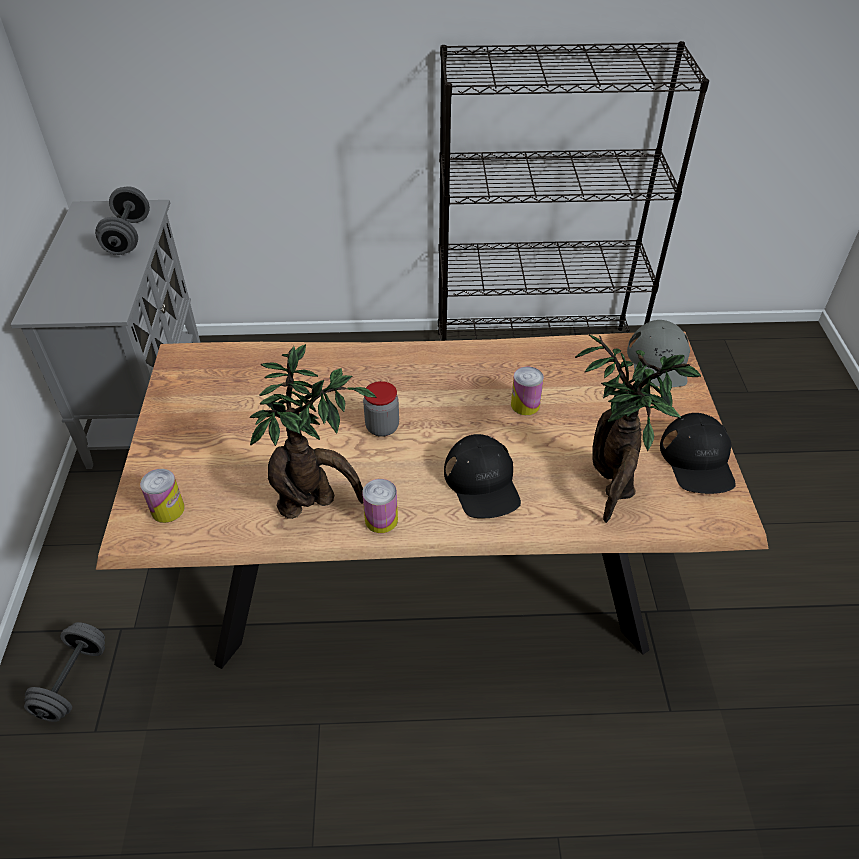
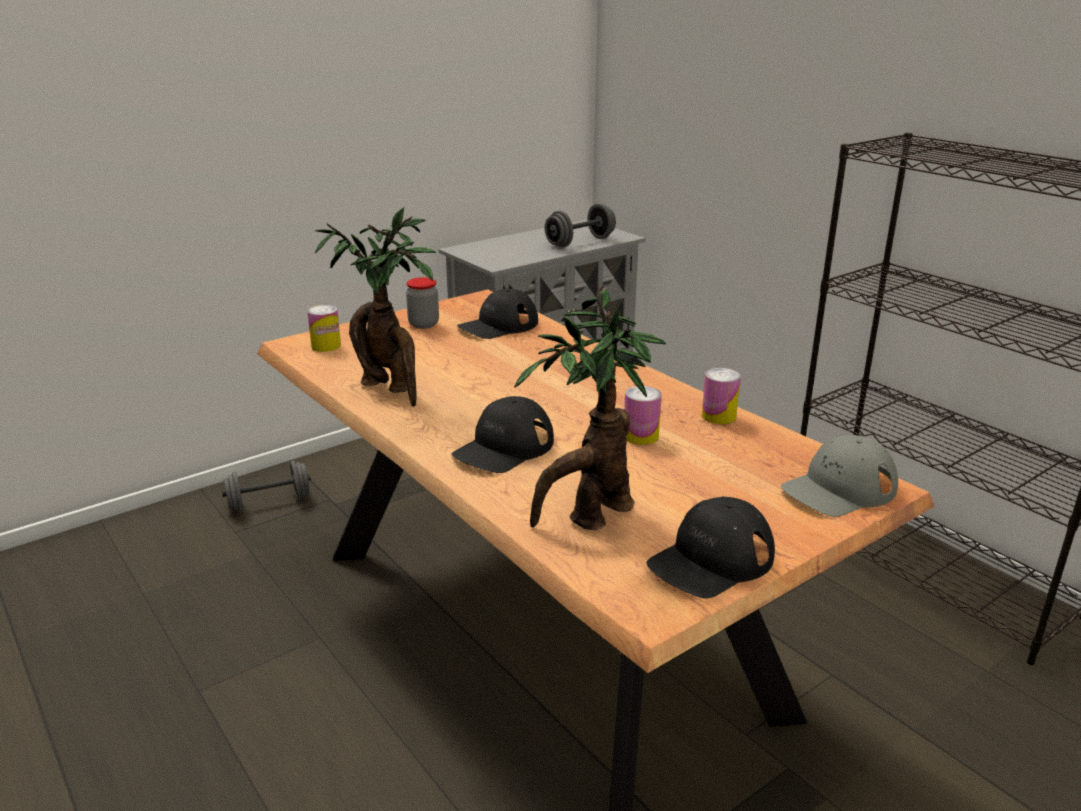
camera: 55 degrees right, 20 degrees down
(254, 378) = (498, 325): none -> black cap
(381, 520) = (403, 419): can -> can (718, 416)
(382, 427) = (512, 385): jar -> jar (423, 324)

